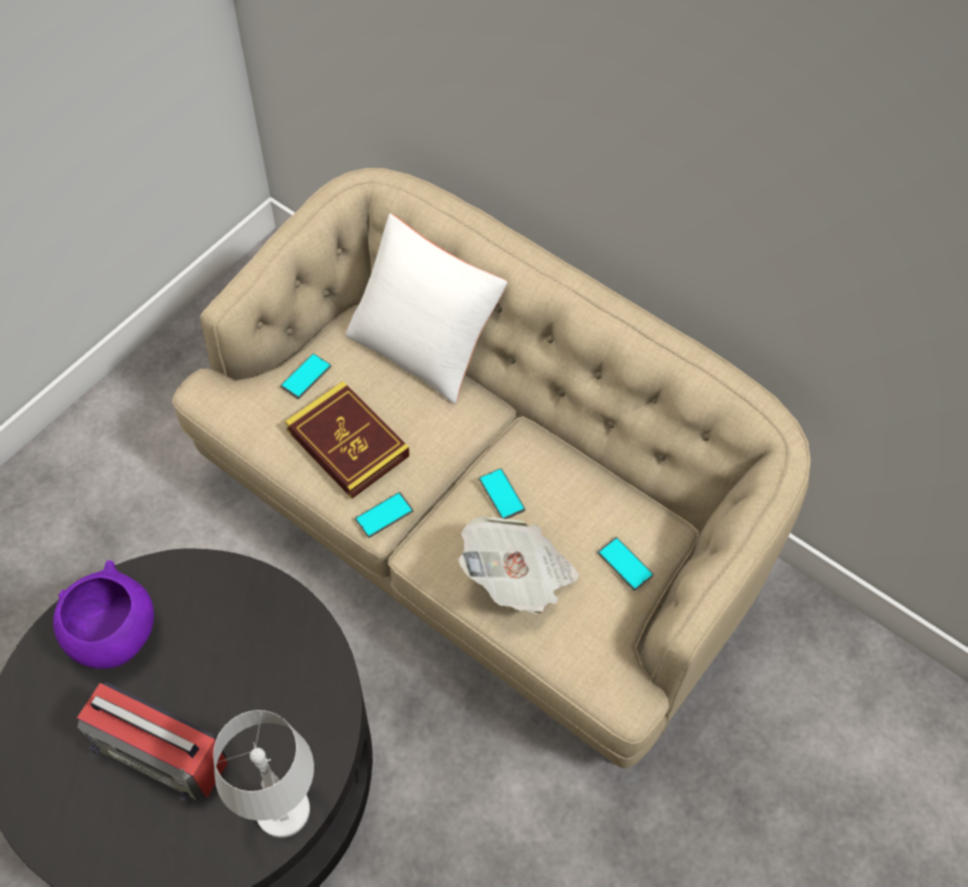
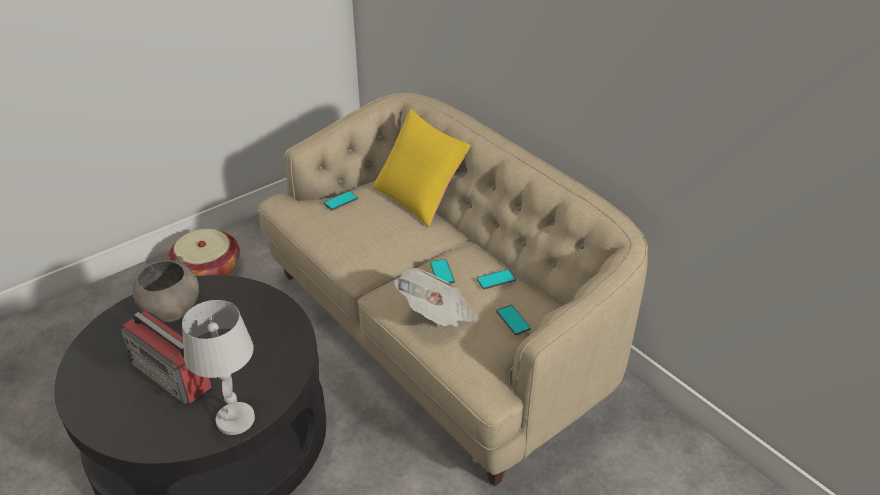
camera: 15 degrees right, 20 degrees down
(95, 480) = (207, 271): none -> basket
(114, 636) = (171, 311): purple bowl -> grey bowl
(348, 443) = (353, 234): book -> none
(384, 515) = (363, 273): phone -> phone (496, 279)
(424, 343) = (420, 197): white pillow -> yellow pillow

